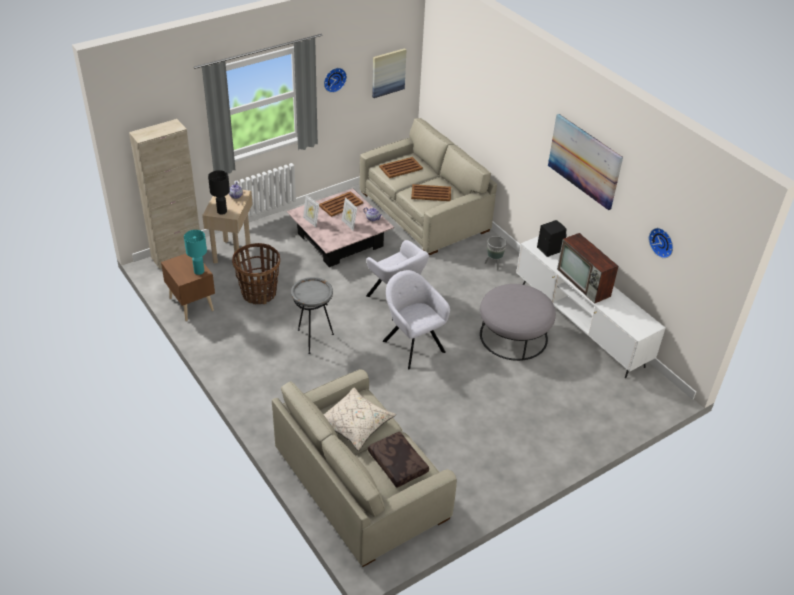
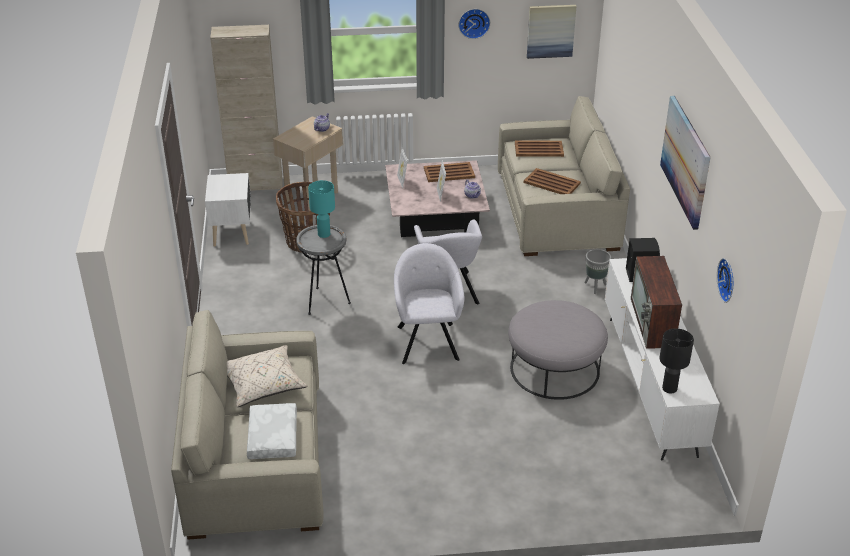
camera: 30 degrees right, 5 degrees down
(192, 303) = (233, 232): brown nightstand -> white nightstand
(199, 271) = (236, 193): turquoise table lamp -> turquoise table lamp (324, 234)
(221, 211) = (294, 140): black table lamp -> black table lamp (669, 388)
(396, 464) = (271, 437): brown pillow -> white pillow

